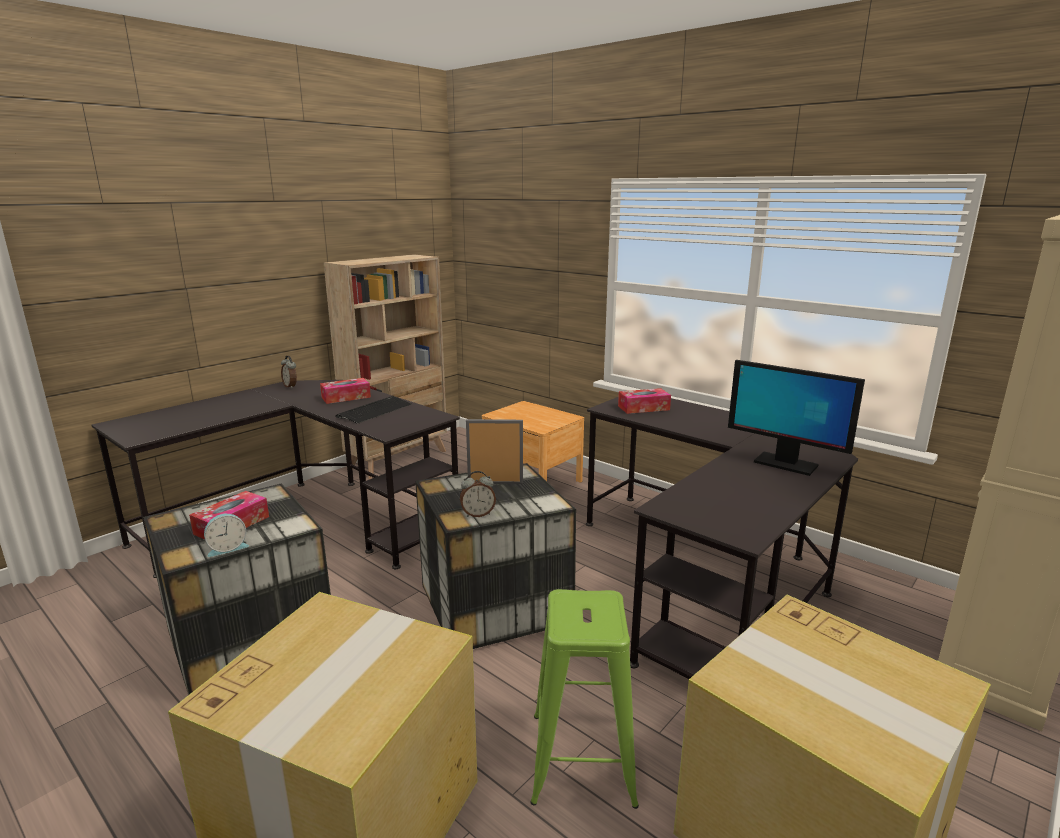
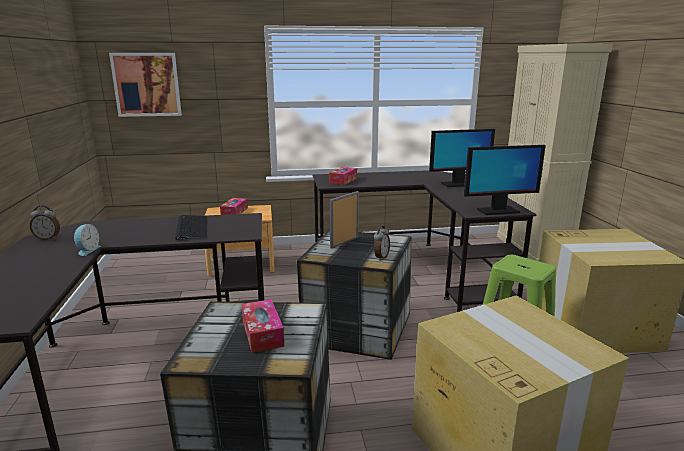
camera: 50 degrees left, 0 degrees up
(227, 548) = (303, 342): alarm clock -> alarm clock (87, 250)
(346, 397) = (135, 228): tissue box -> tissue box (234, 212)
(399, 459) = (110, 292): beige bookcase -> none
(496, 248) = (147, 84): none -> picture
(708, 522) = (497, 211): none -> monitor

